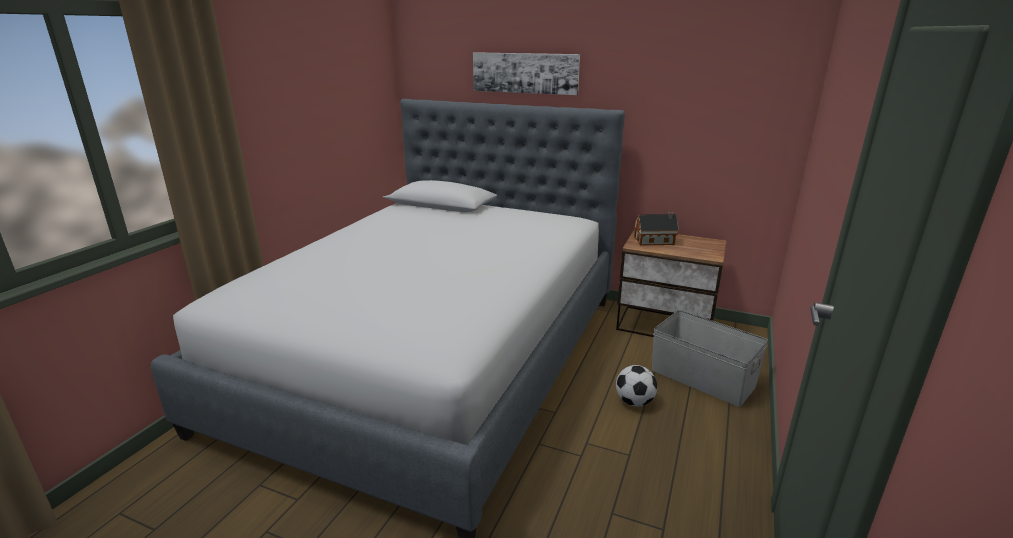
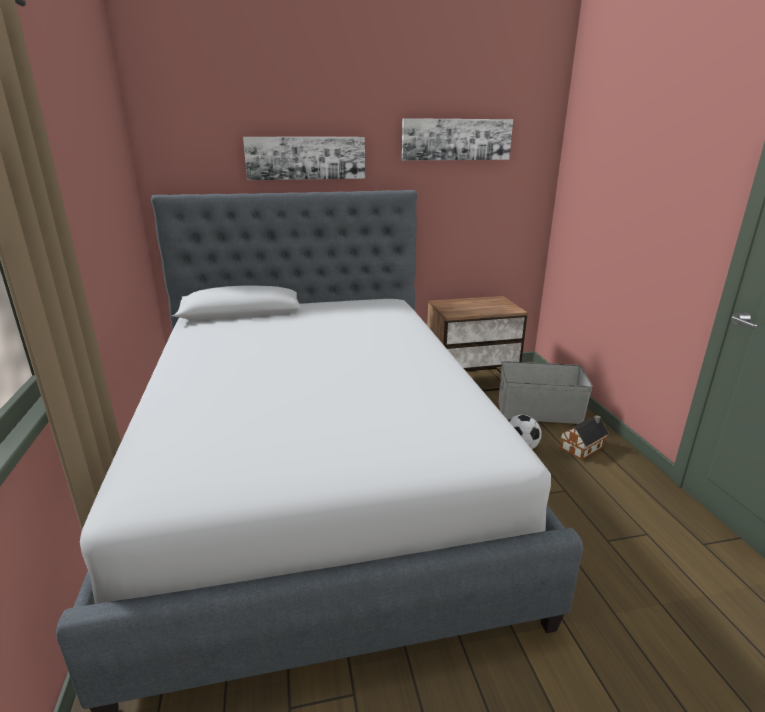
camera: 35 degrees left, 0 degrees up
(655, 241) = (460, 307): toy house -> toy house (583, 447)
(681, 58) = (456, 139): none -> picture

